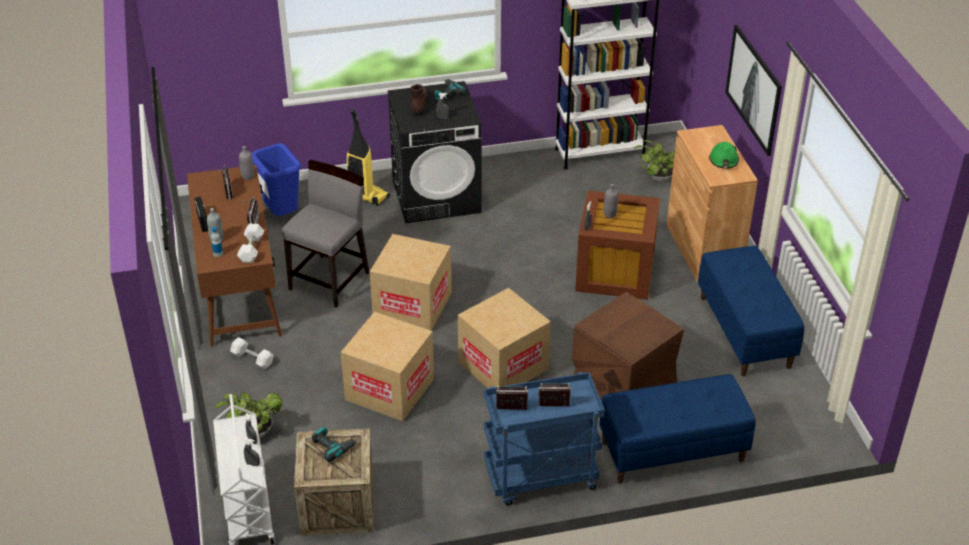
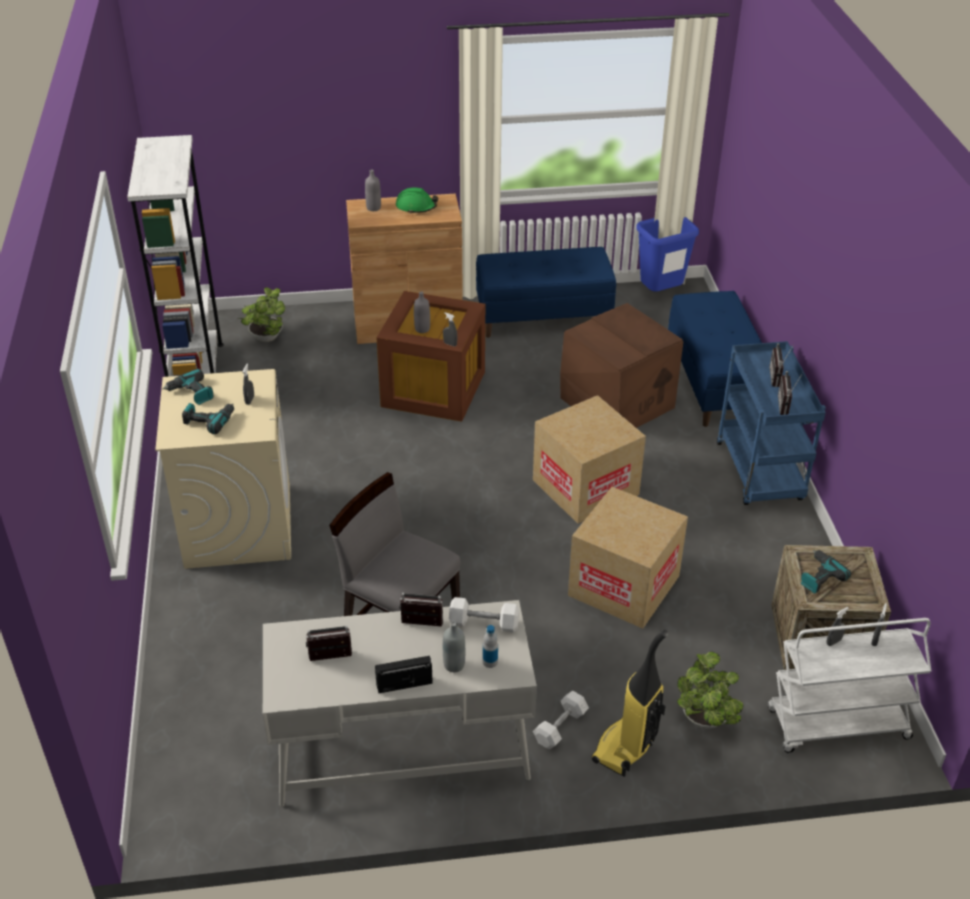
camera: 85 degrees left, 0 degrees up
(239, 289) = (401, 748): brown desk -> white desk
(248, 176) = (294, 632): grey bottle -> grey bottle (373, 208)
(282, 215) = (229, 698): blue trash can -> blue trash can (659, 294)
(366, 196) = (212, 598): vacuum cleaner -> vacuum cleaner (626, 748)
(412, 305) = (467, 559): cardboard box -> none
(418, 105) = (209, 420): brown boot -> power drill
(437, 196) = (238, 525): black washing machine -> beige washing machine
(753, 89) = (355, 139): picture -> none

